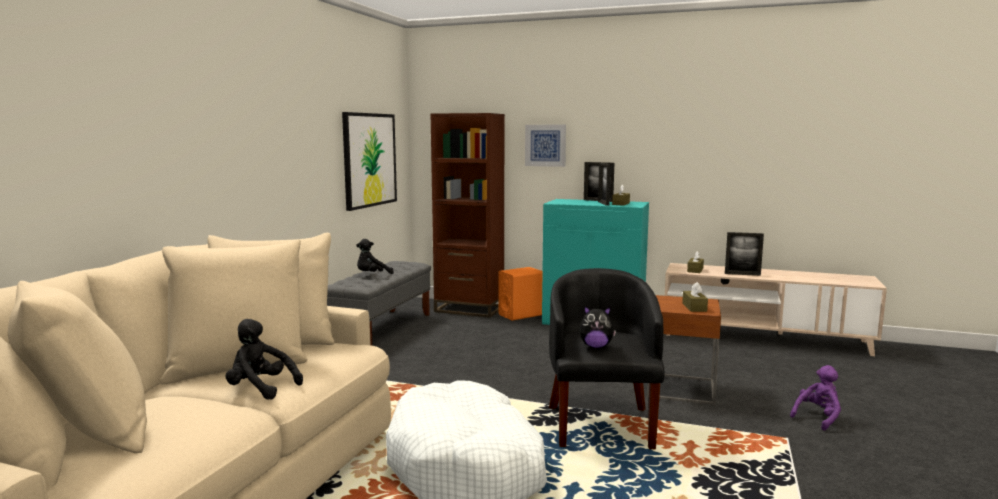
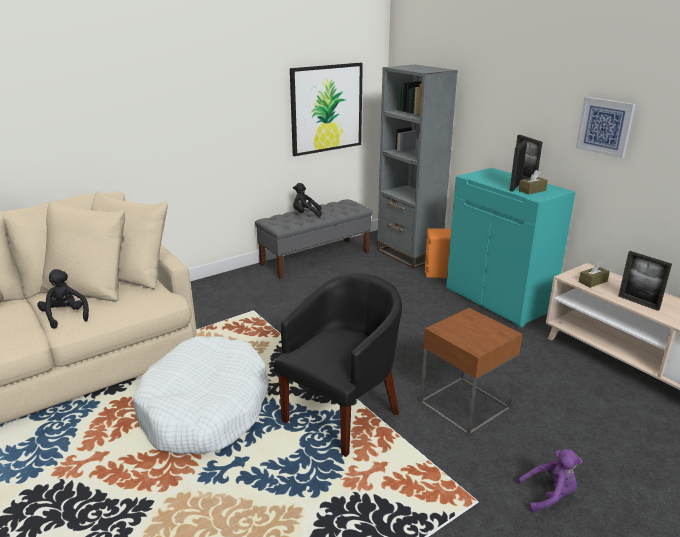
camera: 35 degrees right, 15 degrees up
(469, 309) = (408, 254): brown bookcase -> grey bookcase
(545, 145) = (491, 108): picture -> picture (605, 126)
(596, 346) = (316, 353): plush toy -> none
(694, 307) = (474, 337): brown tissue box -> none

